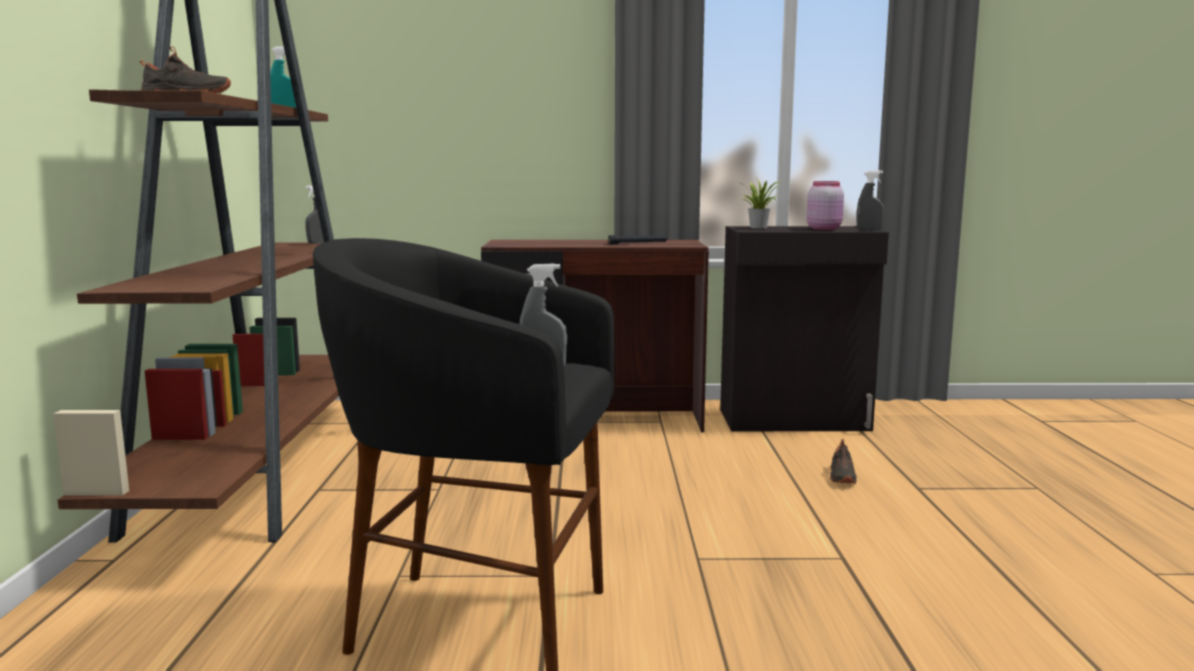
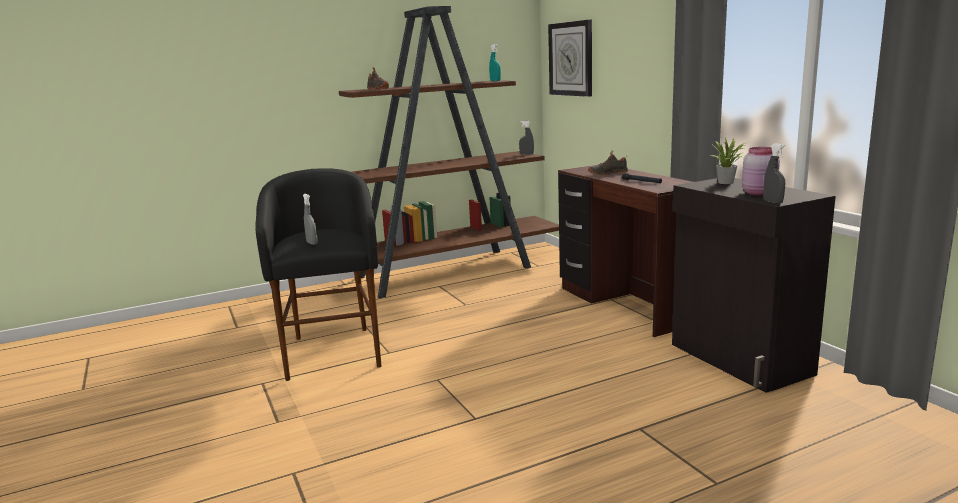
camera: 65 degrees right, 5 degrees up
(353, 91) = (571, 59): none -> wall clock
(841, 476) = (625, 396): black shoe -> black shoe (607, 173)

